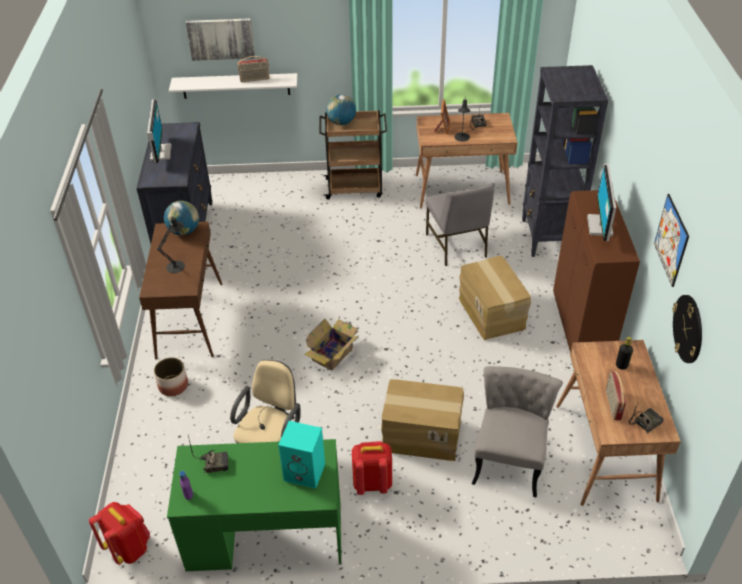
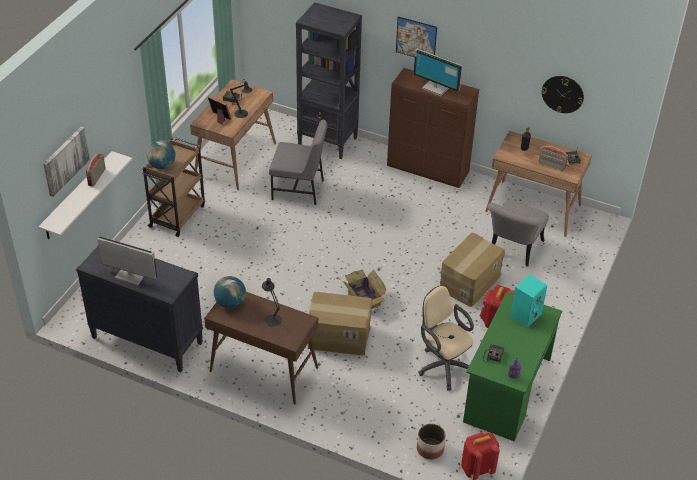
camera: 65 degrees left, 0 degrees up
(173, 386) = (333, 401): planter -> planter (430, 449)
(492, 313) = (382, 202): cardboard box -> cardboard box (339, 336)
(509, 458) = (513, 250): grey chair -> grey chair turned 105 degrees counterclockwise
(671, 240) = (512, 58): picture -> picture (416, 39)

